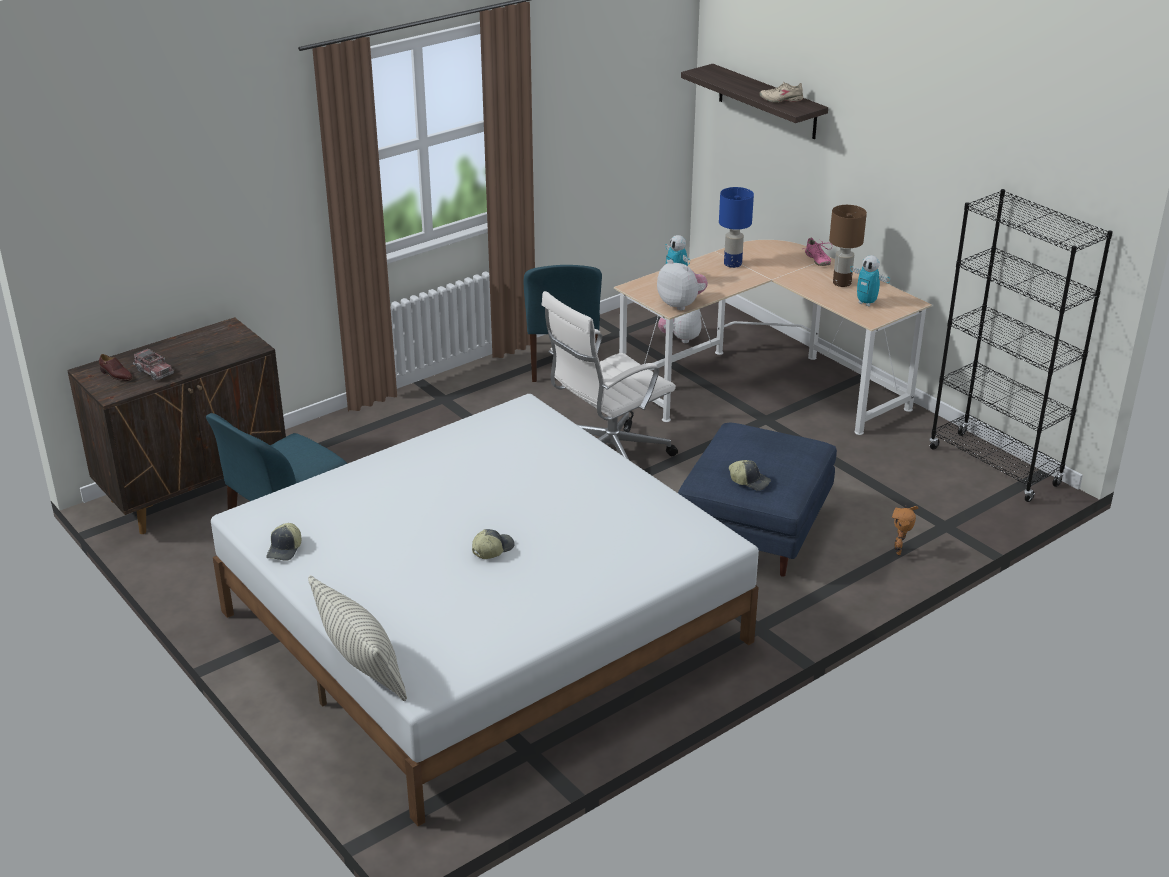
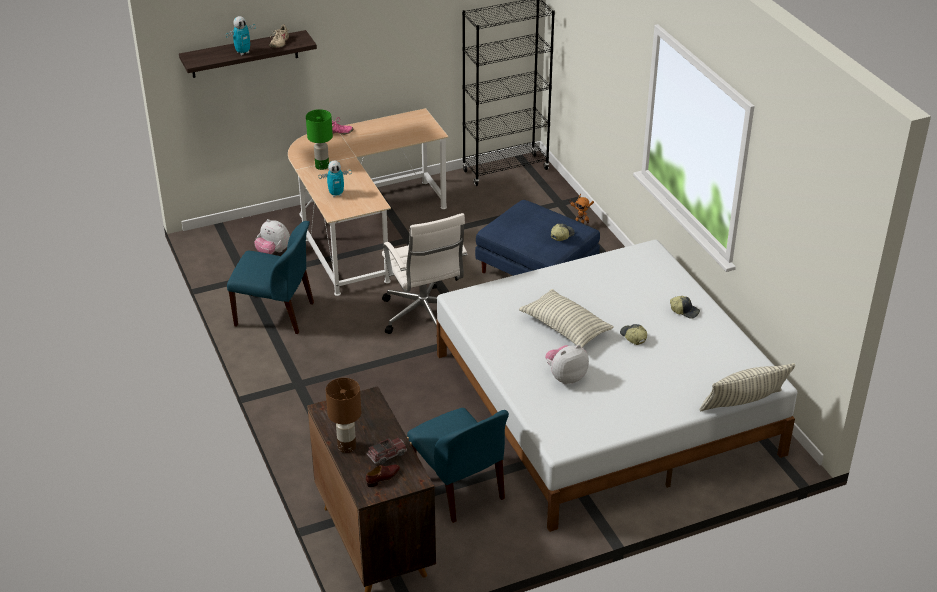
camera: 75 degrees left, 5 degrees up
(285, 549) = (608, 428): cap -> cap (684, 311)
(493, 492) = (565, 328): none -> pillow
(681, 304) = (373, 199): plush toy -> plush toy (565, 377)
(732, 264) = (321, 166): blue table lamp -> green table lamp
(842, 283) = (378, 131): brown table lamp -> brown table lamp (347, 447)
(866, 303) = (411, 129): toy robot -> toy robot (243, 52)

